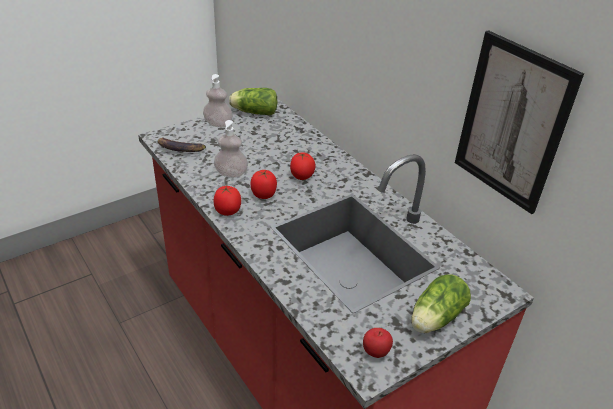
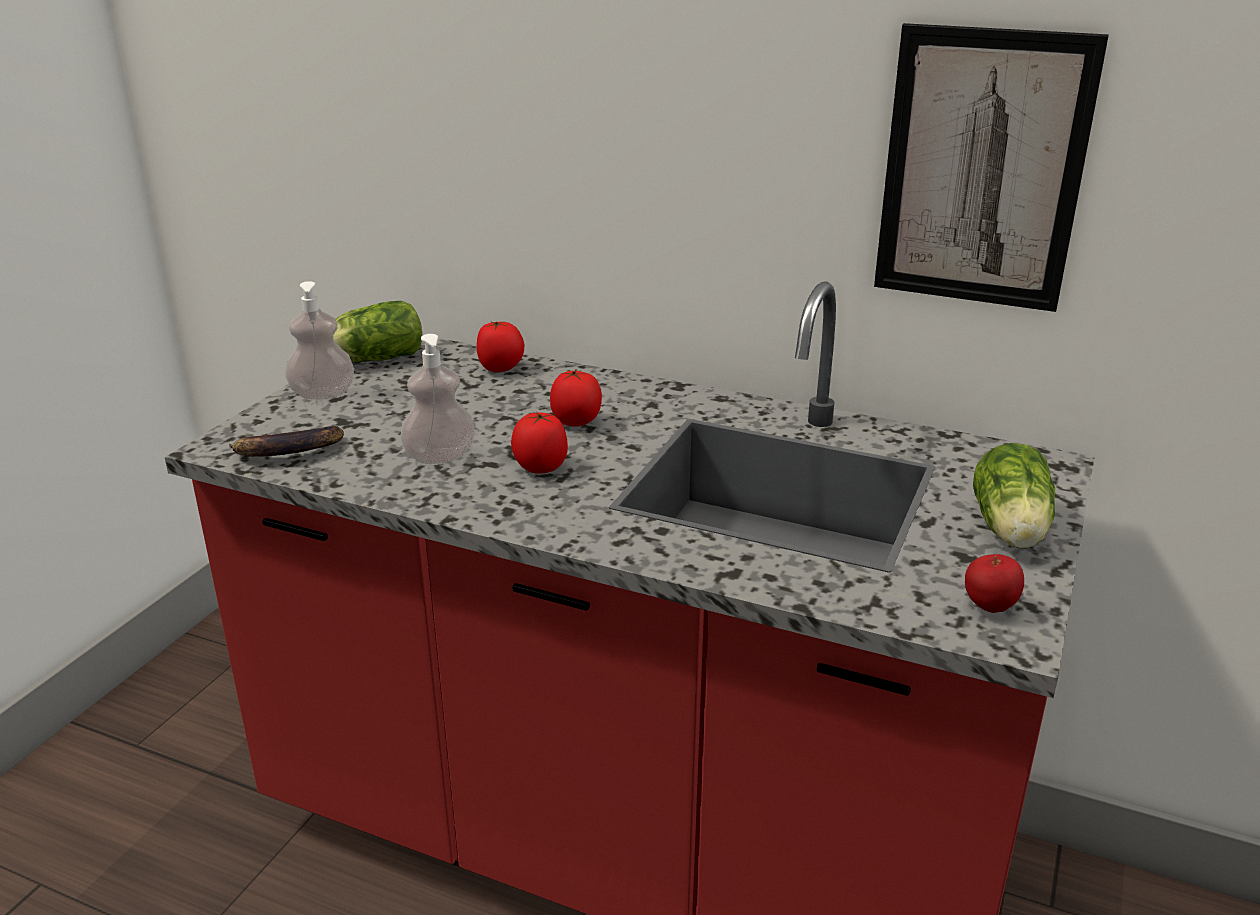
camera: 30 degrees left, 10 degrees down
(228, 212) = (505, 513): tomato -> tomato (501, 369)

